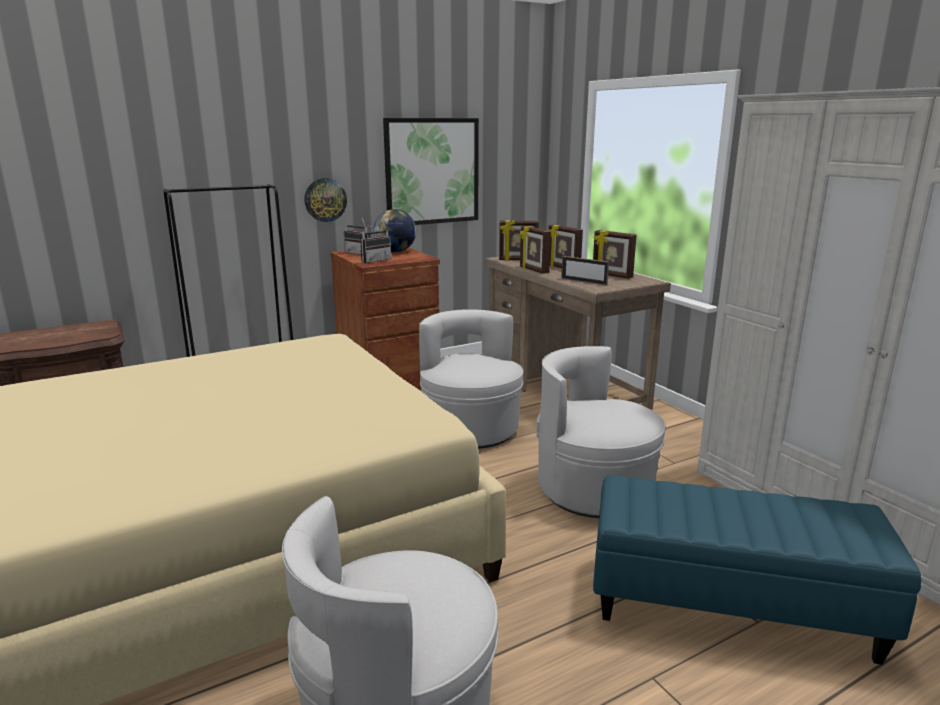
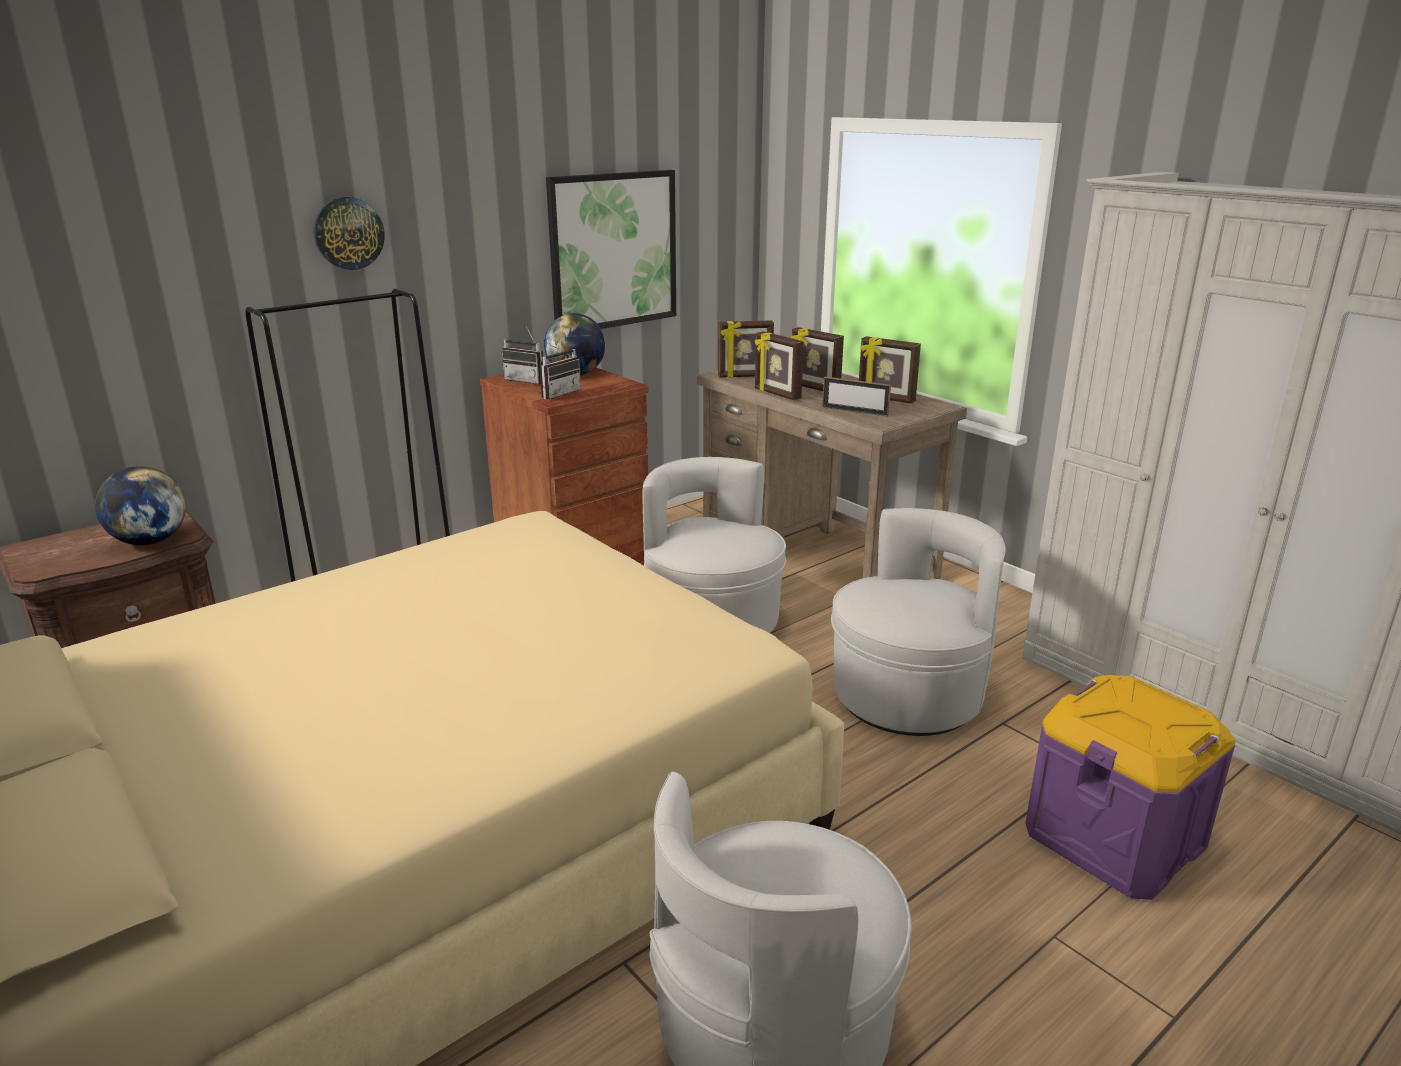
camera: 10 degrees left, 5 degrees up
(83, 336) = (150, 541): none -> globe
(325, 200) = (469, 303): wall clock -> wall clock (348, 233)
(595, 490) = (906, 697): white armchair -> white armchair turned 120 degrees clockwise
(729, 608) = (1114, 837): blue ottoman -> purple storage box

